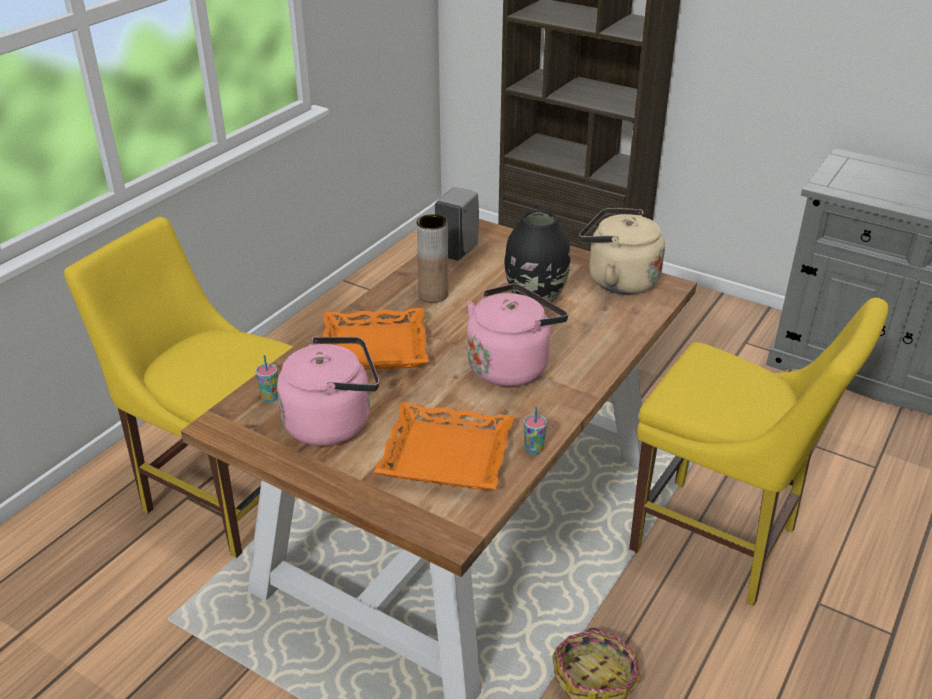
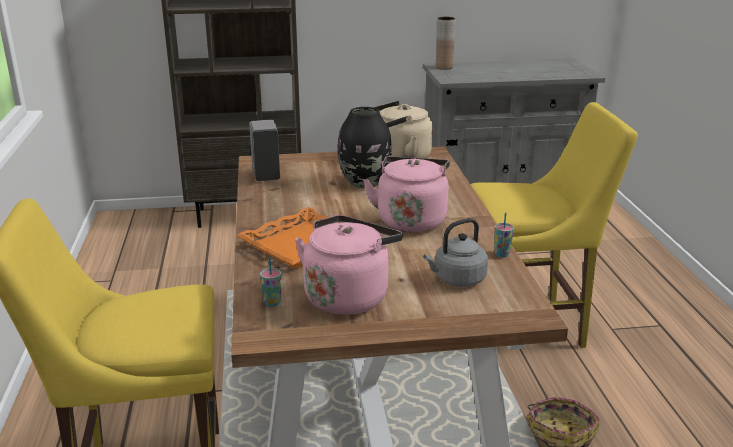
camera: 40 degrees left, 10 degrees down
(433, 295) = (291, 203): brown vase -> brown vase (444, 67)
(446, 456) = (457, 280): orange tray -> grey kettle

